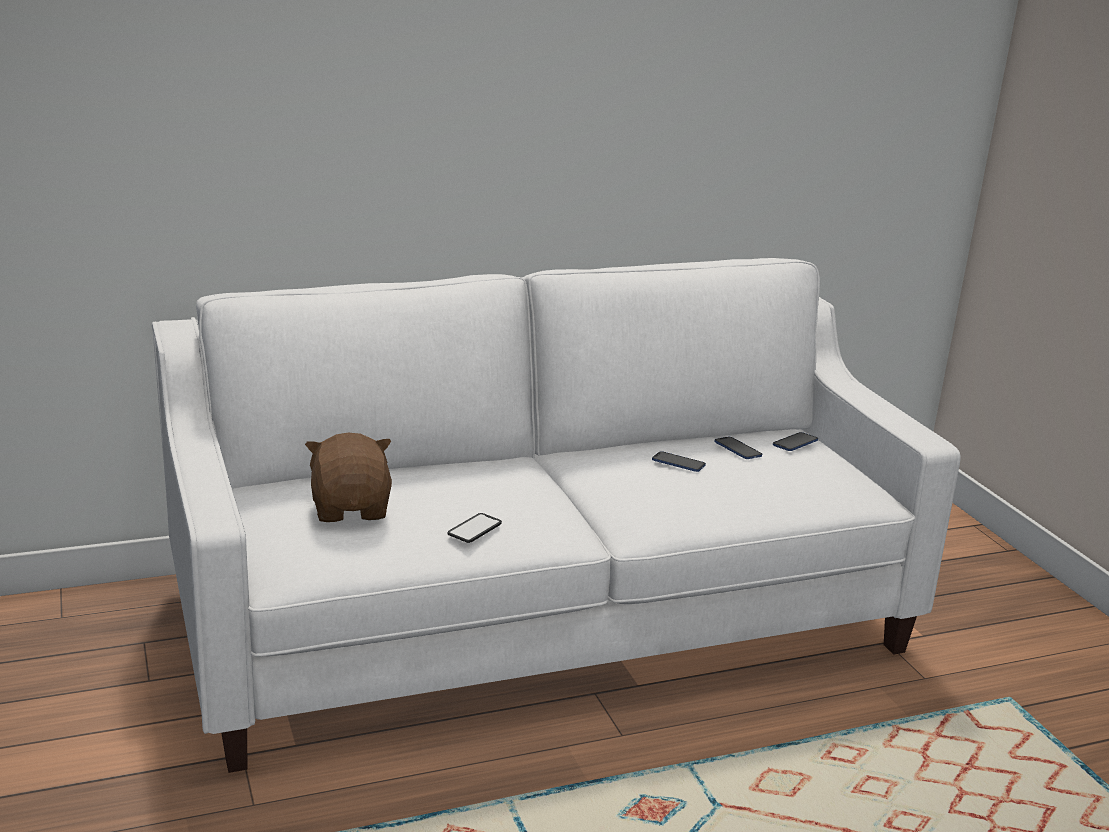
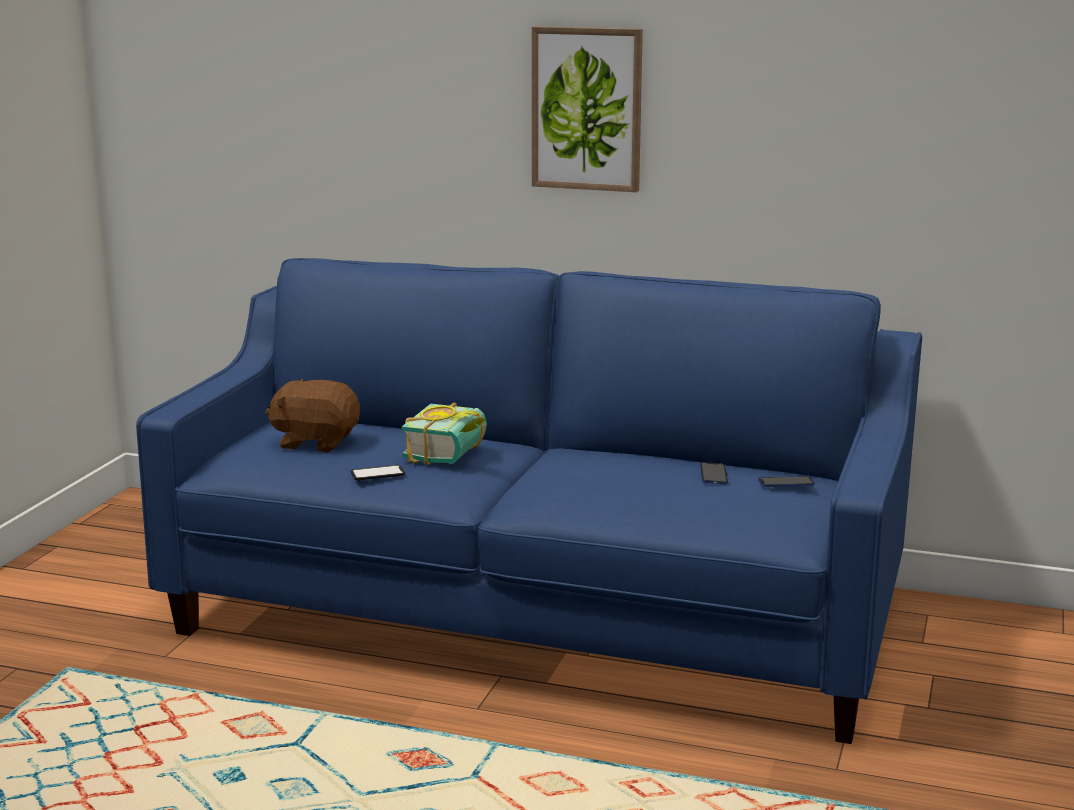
camera: 40 degrees right, 5 degrees down
(351, 508) = (316, 442): brown plush toy -> brown plush toy turned 105 degrees counterclockwise
(501, 99) = (587, 109): none -> picture
(504, 486) = (453, 454): none -> book
(540, 620) = (536, 615): white sofa -> blue sofa
(678, 463) = (633, 472): phone -> none

